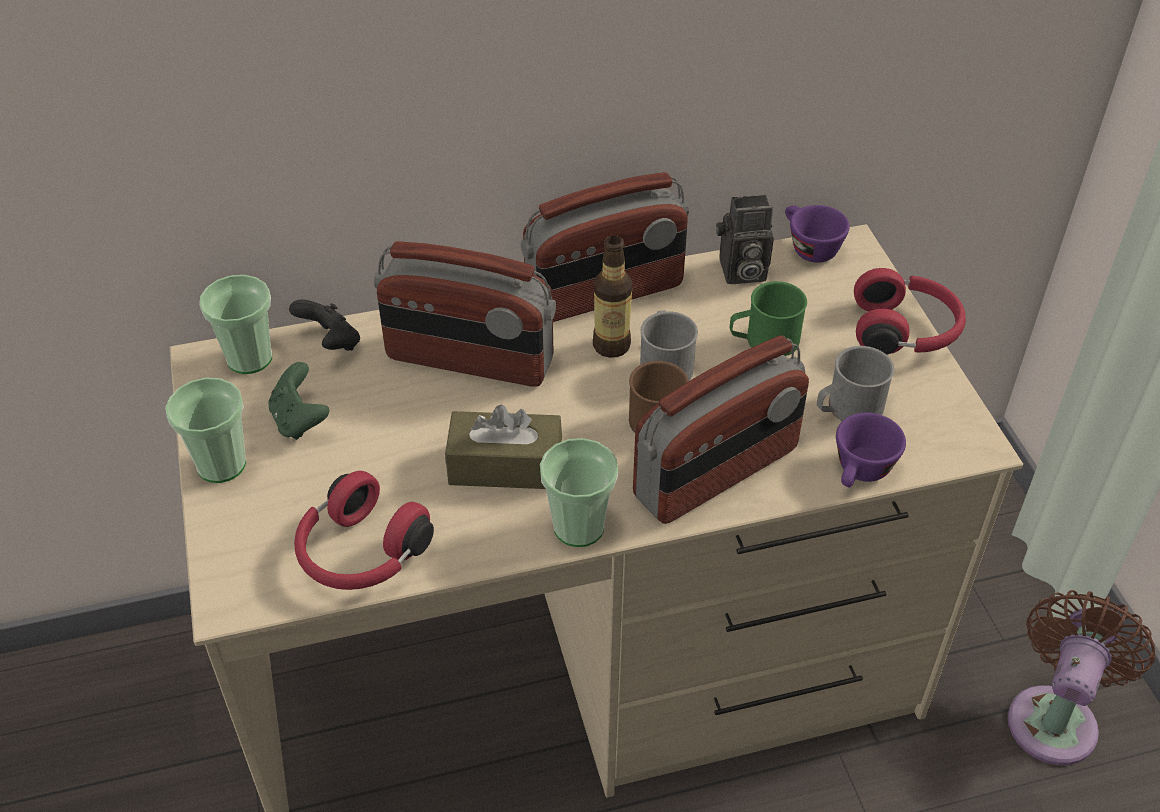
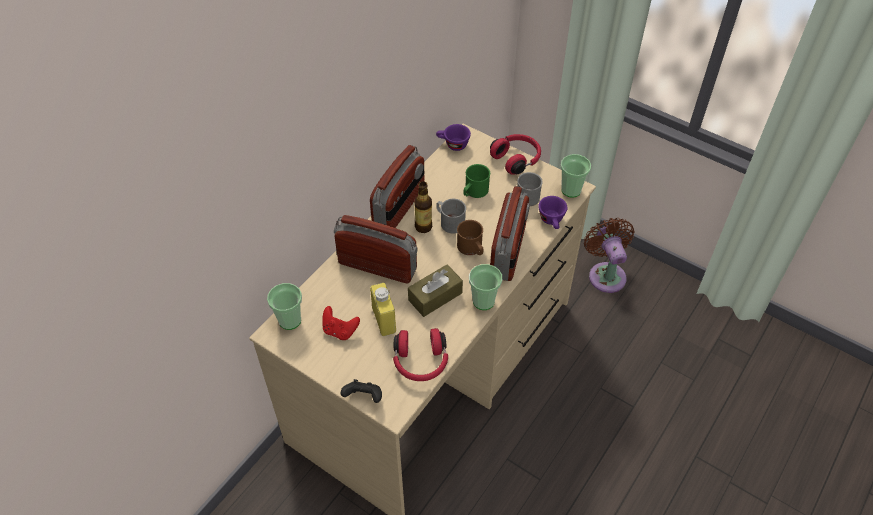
camera: 40 degrees left, 5 degrees up
(221, 464) = (330, 367): cup -> cup (571, 190)
(299, 420) = (340, 331): green game controller -> red game controller
(331, 343) = (316, 293): black game controller -> black game controller (364, 397)
(382, 449) = (384, 320): none -> yellow bottle
(469, 360) = (378, 266): radio -> radio turned 135 degrees counterclockwise
(740, 272) = (439, 169): camera -> none

